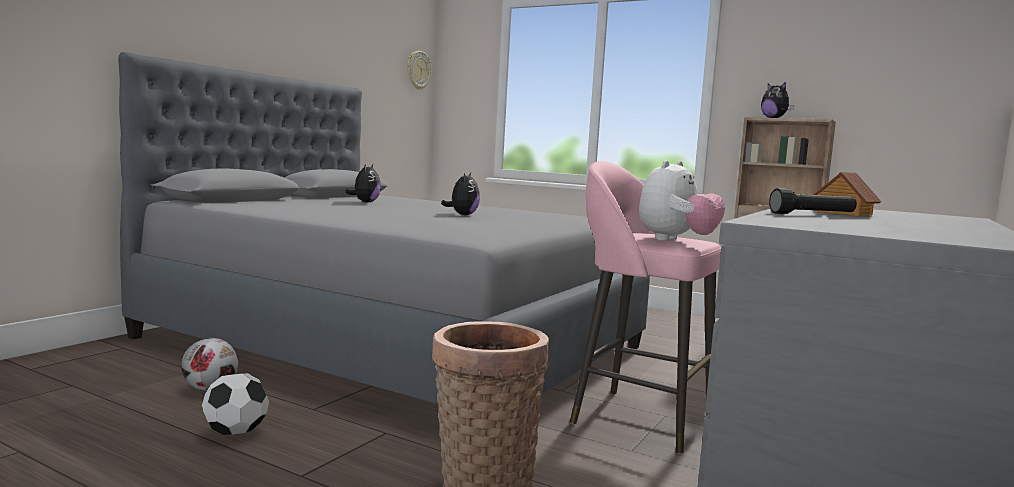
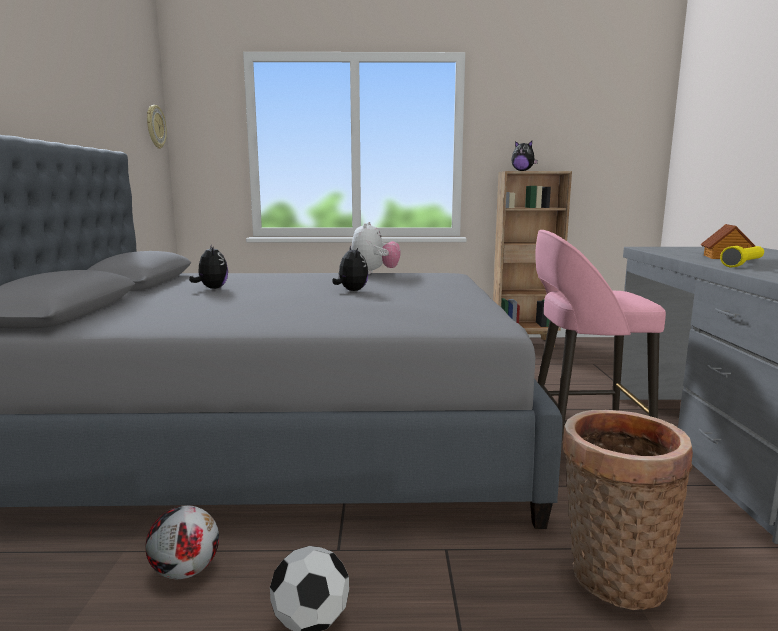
camera: 30 degrees left, 5 degrees up
(676, 241) = (626, 297): plush toy -> plush toy (374, 273)
(812, 215) = (743, 264): black flashlight -> yellow flashlight

